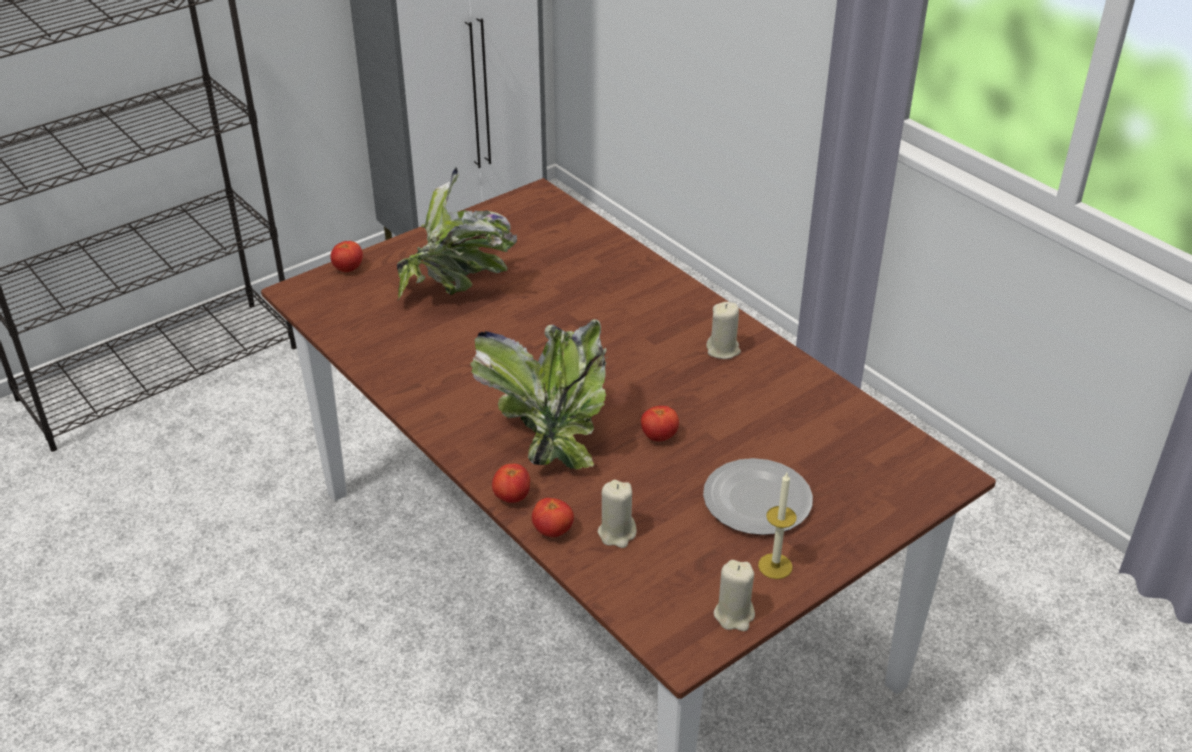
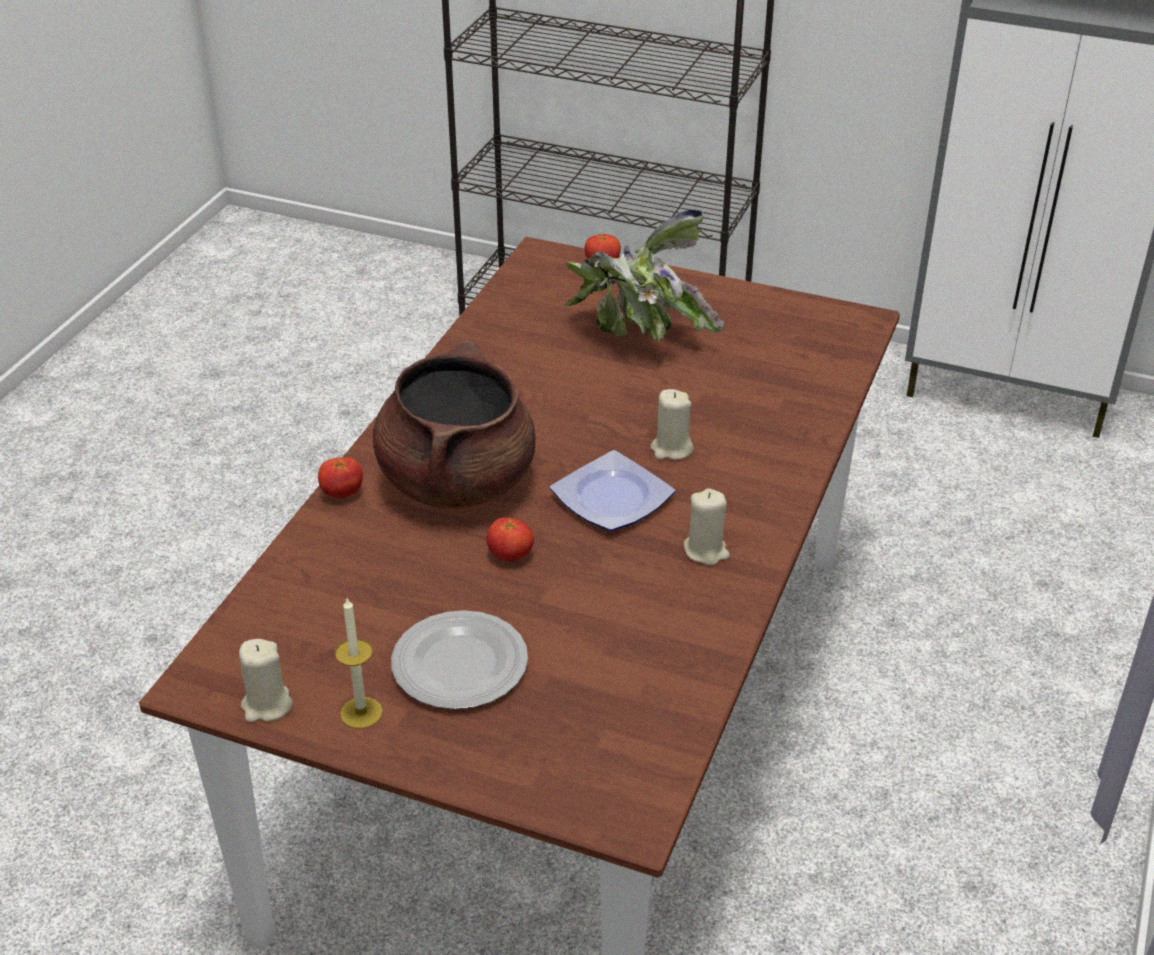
camera: 60 degrees right, 0 degrees up
(550, 433) = (457, 481): potted plant -> brown cooking pot
(553, 531) = (311, 537): tomato -> none
(617, 533) = (336, 580): beige candle -> beige candle (671, 449)
(636, 369) = (612, 500): none -> plate

